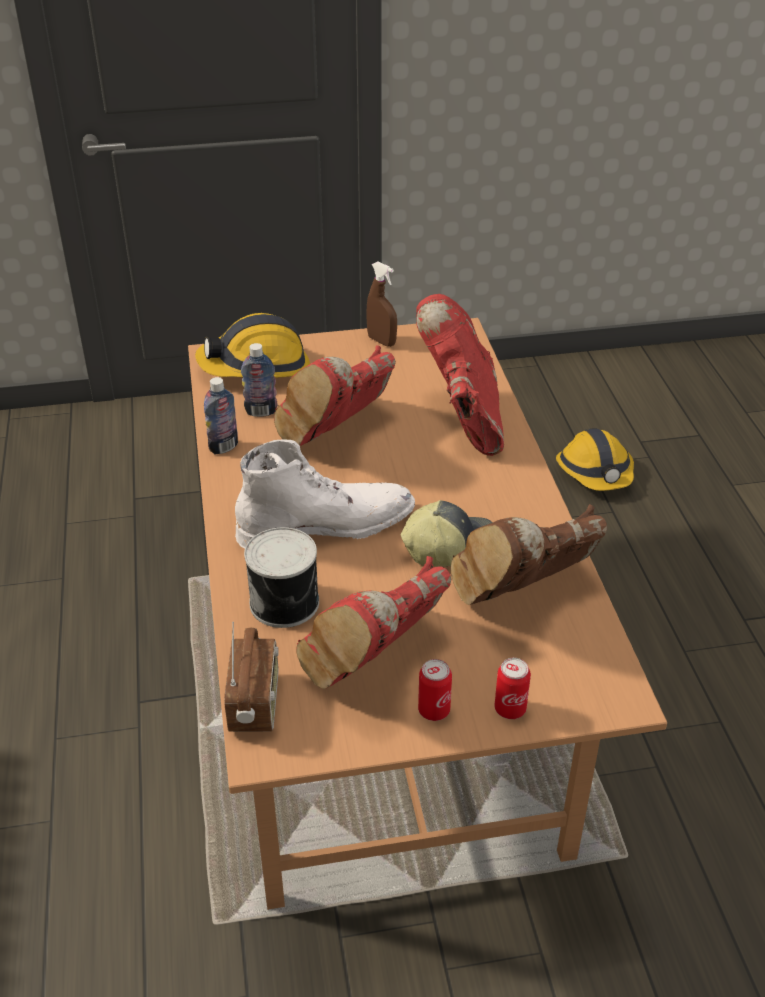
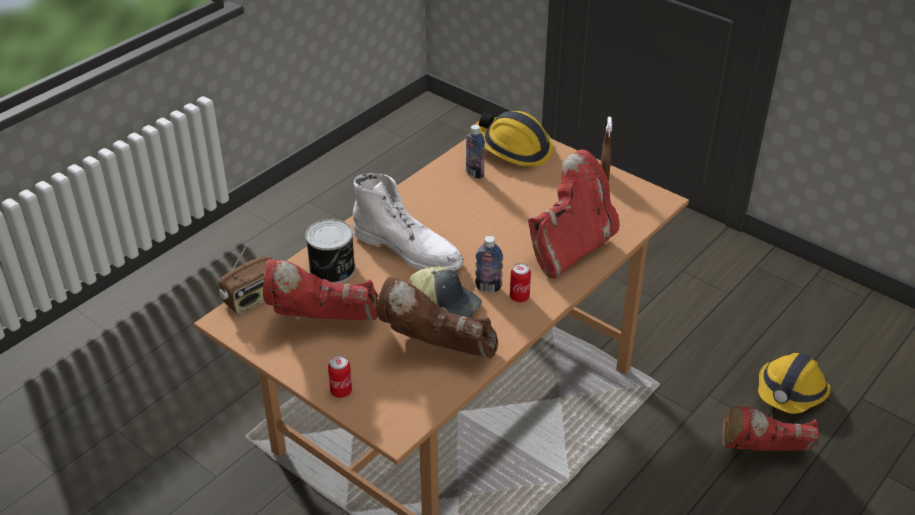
camera: 50 degrees right, 0 degrees up
(223, 447) = (427, 179): bottle -> bottle (488, 287)
(336, 435) = (490, 210): red boot -> red boot (760, 455)
(434, 710) = (311, 363): can -> can (519, 297)

